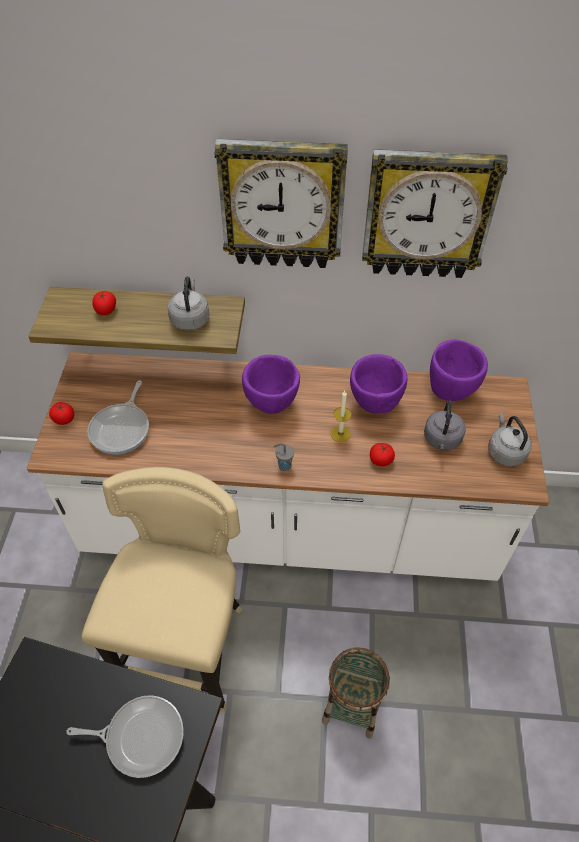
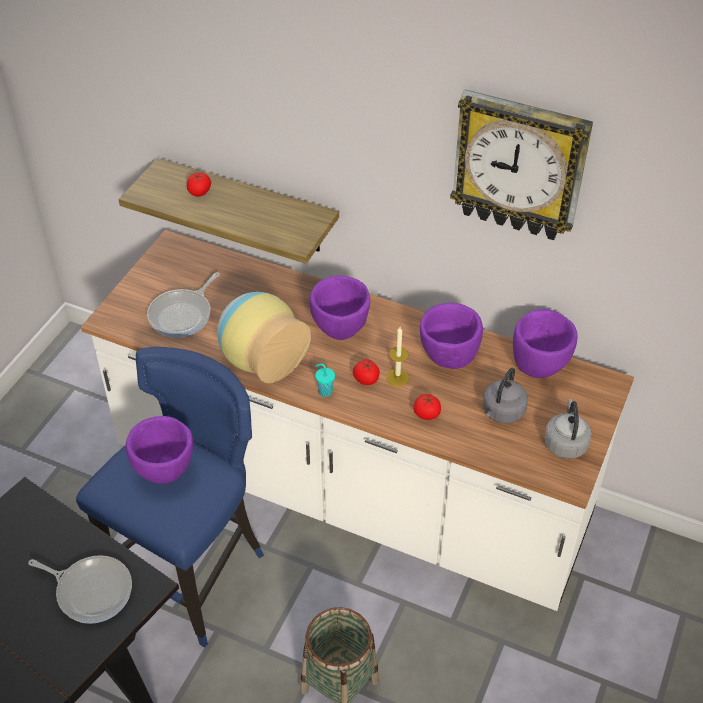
camera: 20 degrees right, 5 degrees down
(64, 419) = (133, 291): tomato -> tomato (366, 379)
(161, 585) = (165, 472): none -> purple bowl
(189, 648) = (194, 575): beige stool -> blue stool
(190, 319) = (275, 219): grey kettle -> none
(213, 451) = (261, 359): none -> vase
(282, 205) = (379, 125): wall clock -> none
(284, 465) = (324, 391): grey cup -> turquoise cup

